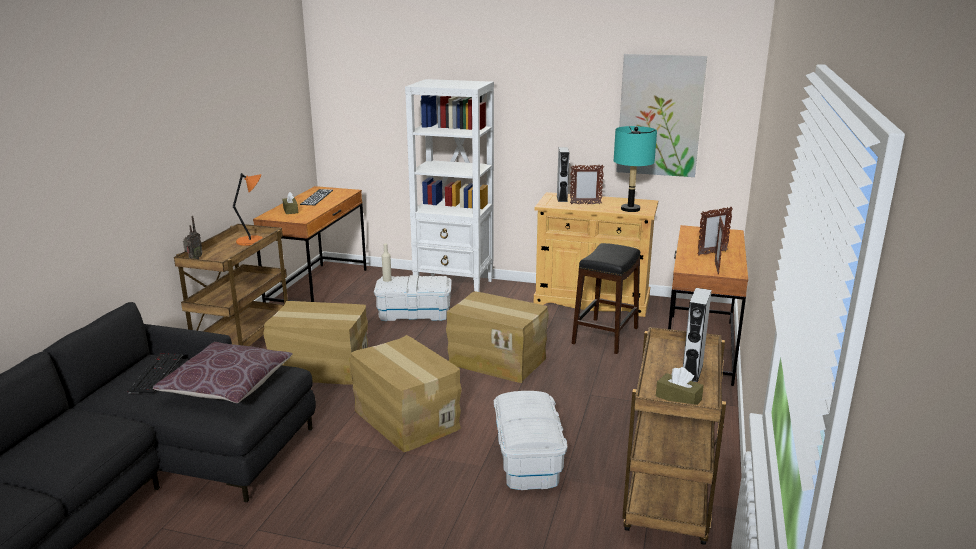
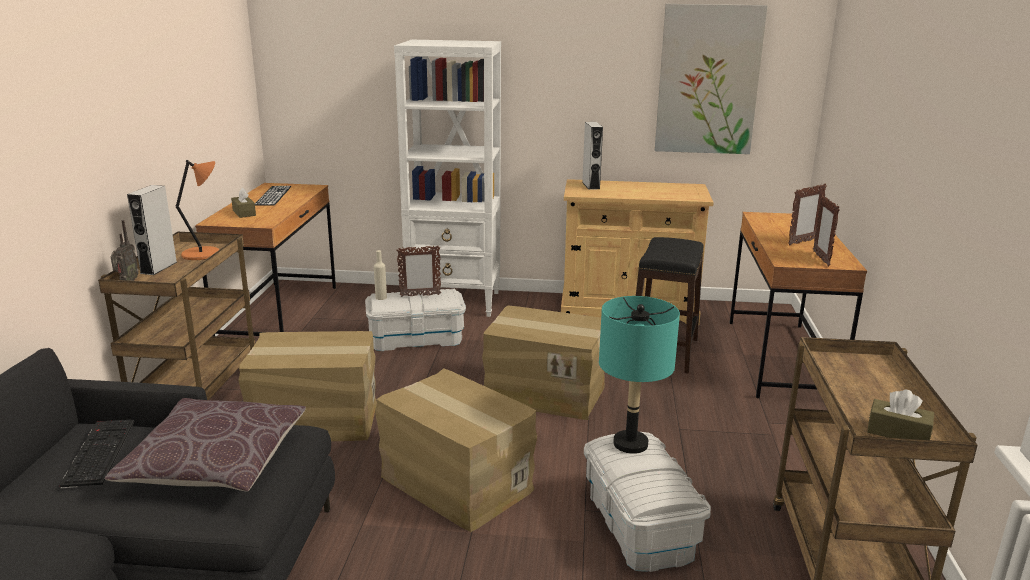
camera: 10 degrees left, 0 degrees up
(585, 204) = (623, 191): picture frame -> picture frame (420, 295)
(630, 209) = (680, 195): turquoise table lamp -> turquoise table lamp (630, 444)
(692, 371) = (887, 393): grey speaker -> grey speaker (158, 267)

